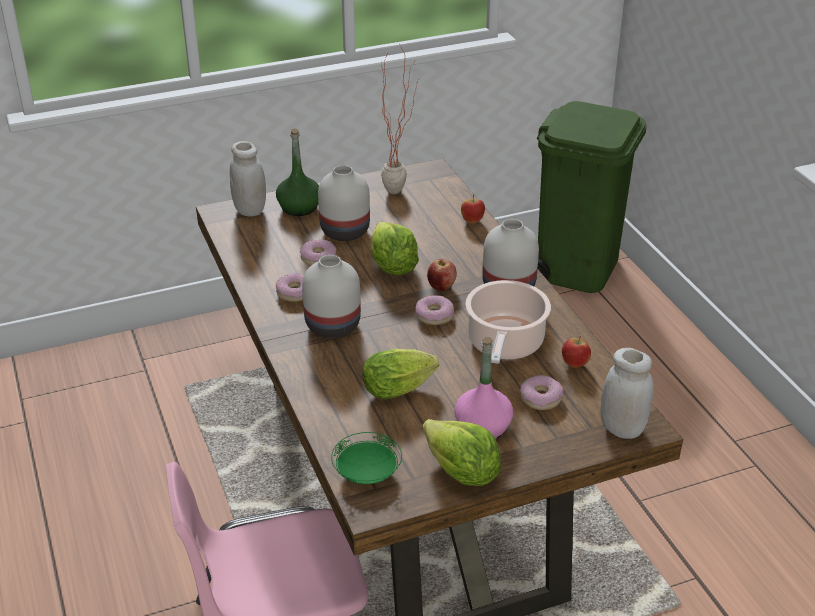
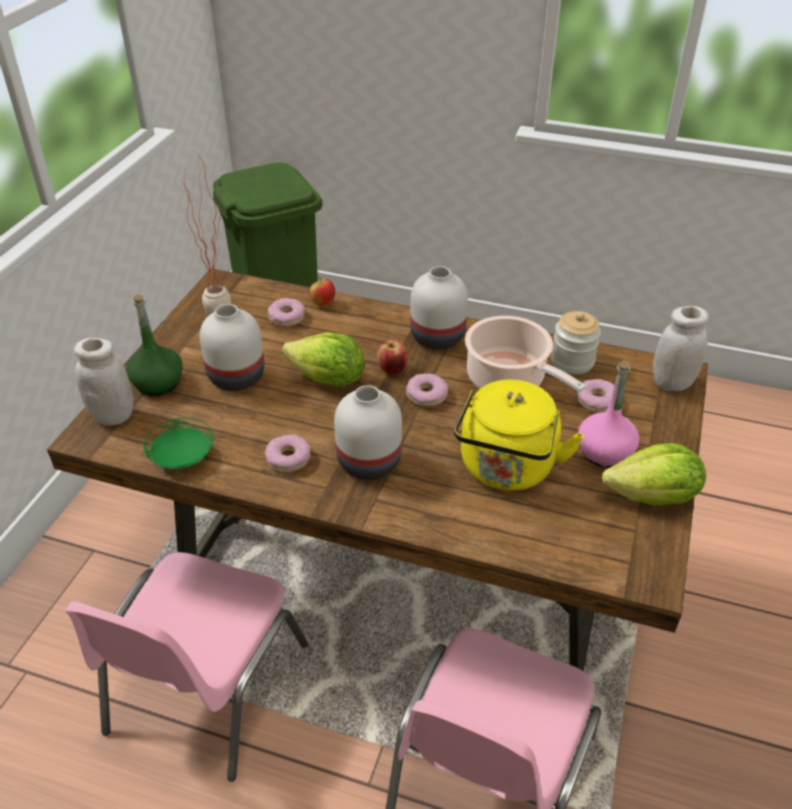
camera: 50 degrees left, 5 degrees up
(209, 452) = (204, 689): none -> pink chair
(318, 258) = (254, 415): donut -> donut (286, 317)
(367, 473) = (604, 556): green plate -> green plate (183, 457)
(401, 388) = (506, 470): lettuce -> yellow kettle
(574, 364) = (572, 361): apple -> jar

